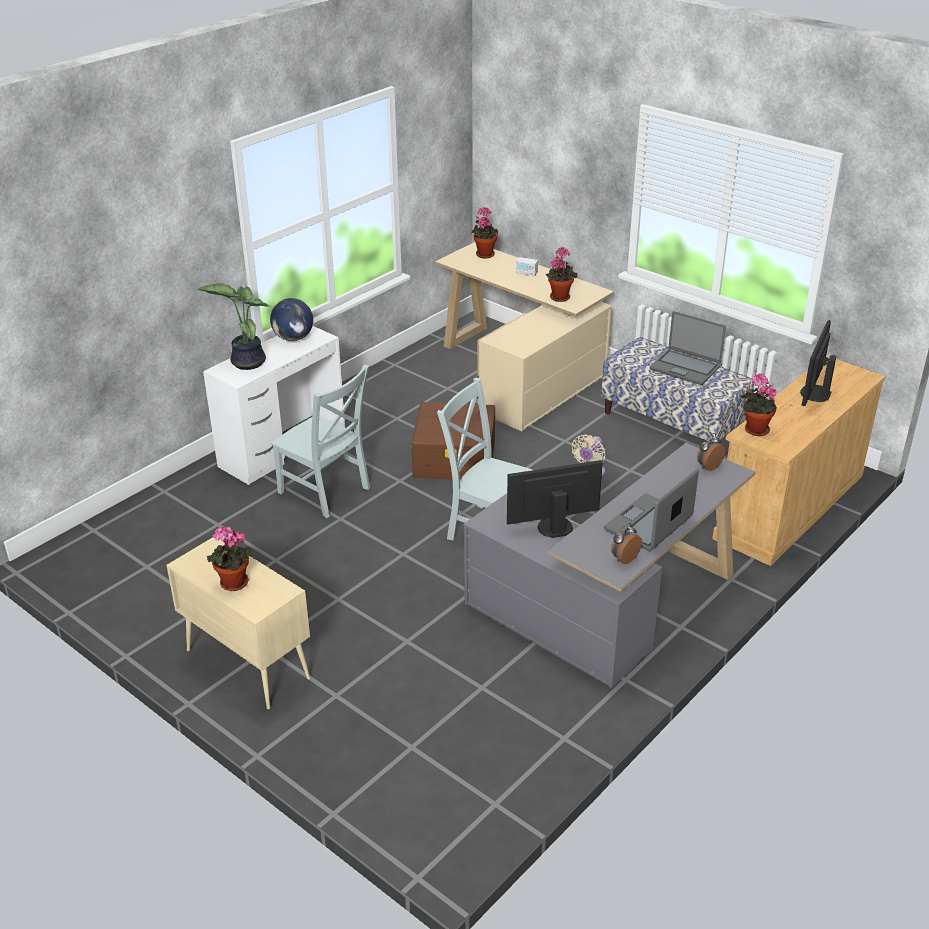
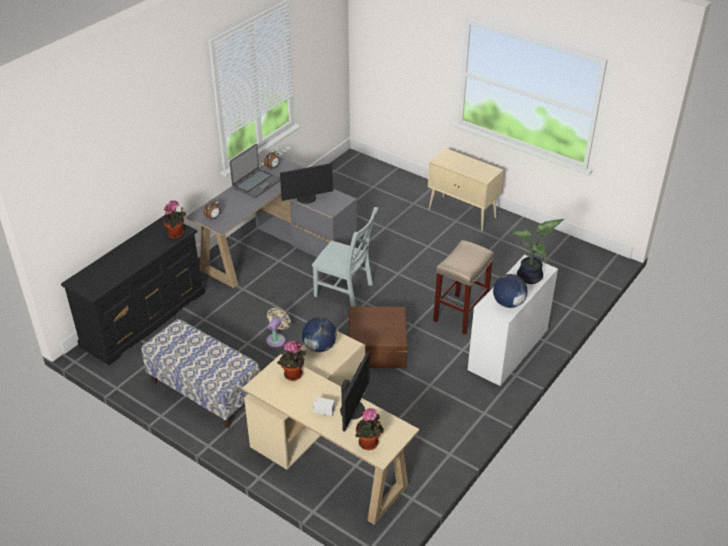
camera: 175 degrees right, 5 degrees up
(233, 584) = (465, 162): potted plant -> none
(326, 492) = (460, 313): grey chair -> beige stool
(531, 339) = (319, 347): none -> globe
(685, 368) = (192, 355): laptop -> none
(789, 507) = (144, 318): beige dresser -> black dresser
(814, 393) = (122, 264): monitor -> monitor (353, 410)

